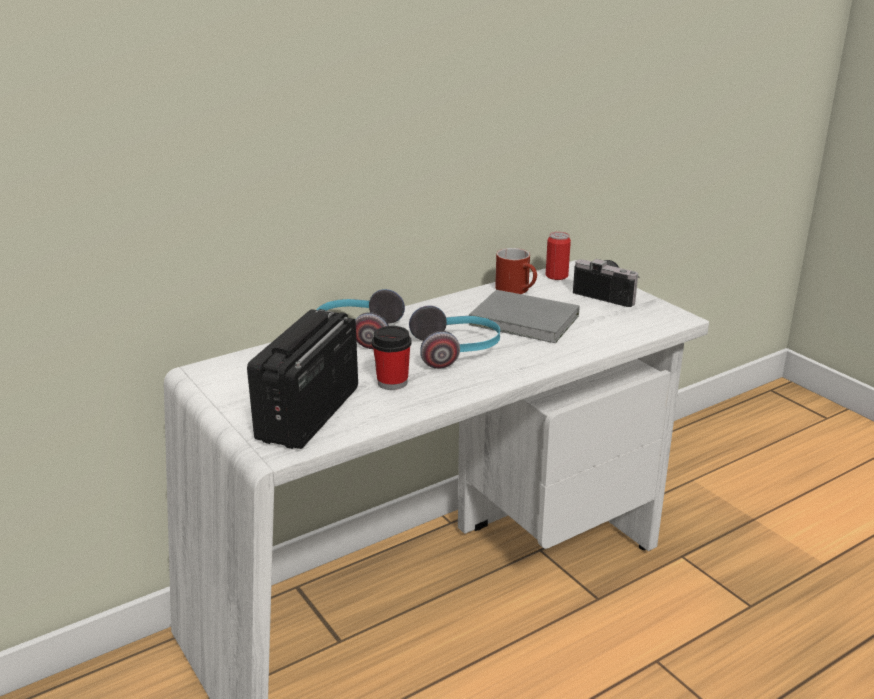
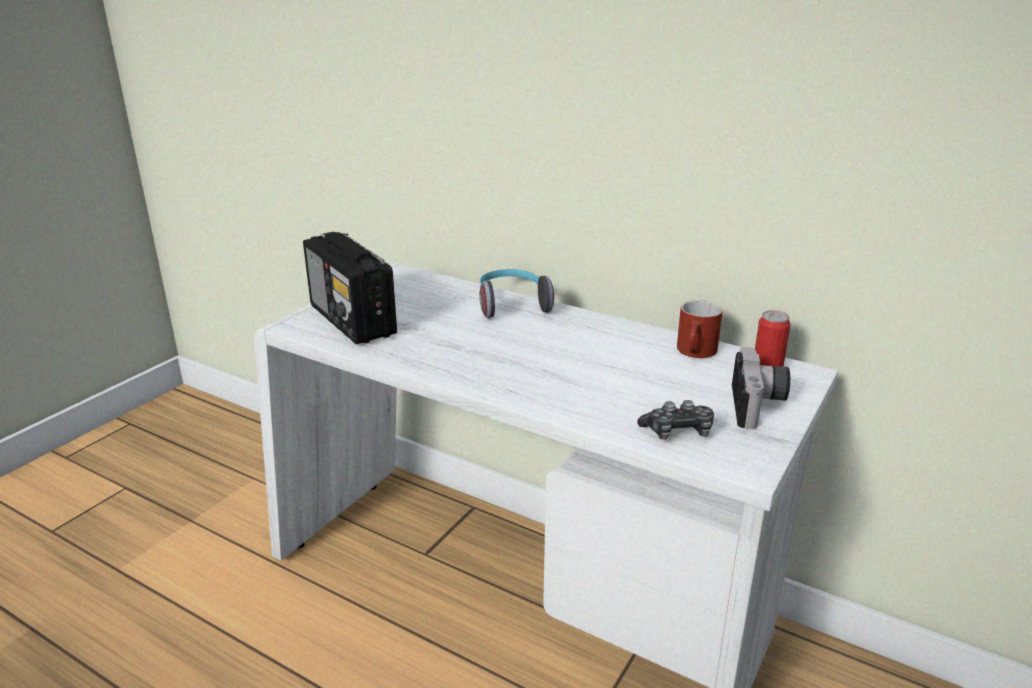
camera: 65 degrees right, 0 degrees up
(308, 414) = (352, 321): radio -> radio turned 120 degrees counterclockwise
(392, 382) = (431, 339): cup -> none
(457, 351) = (517, 352): headphones -> none
(526, 321) = (622, 372): grey book -> none
(624, 326) = (678, 432): none -> game controller

